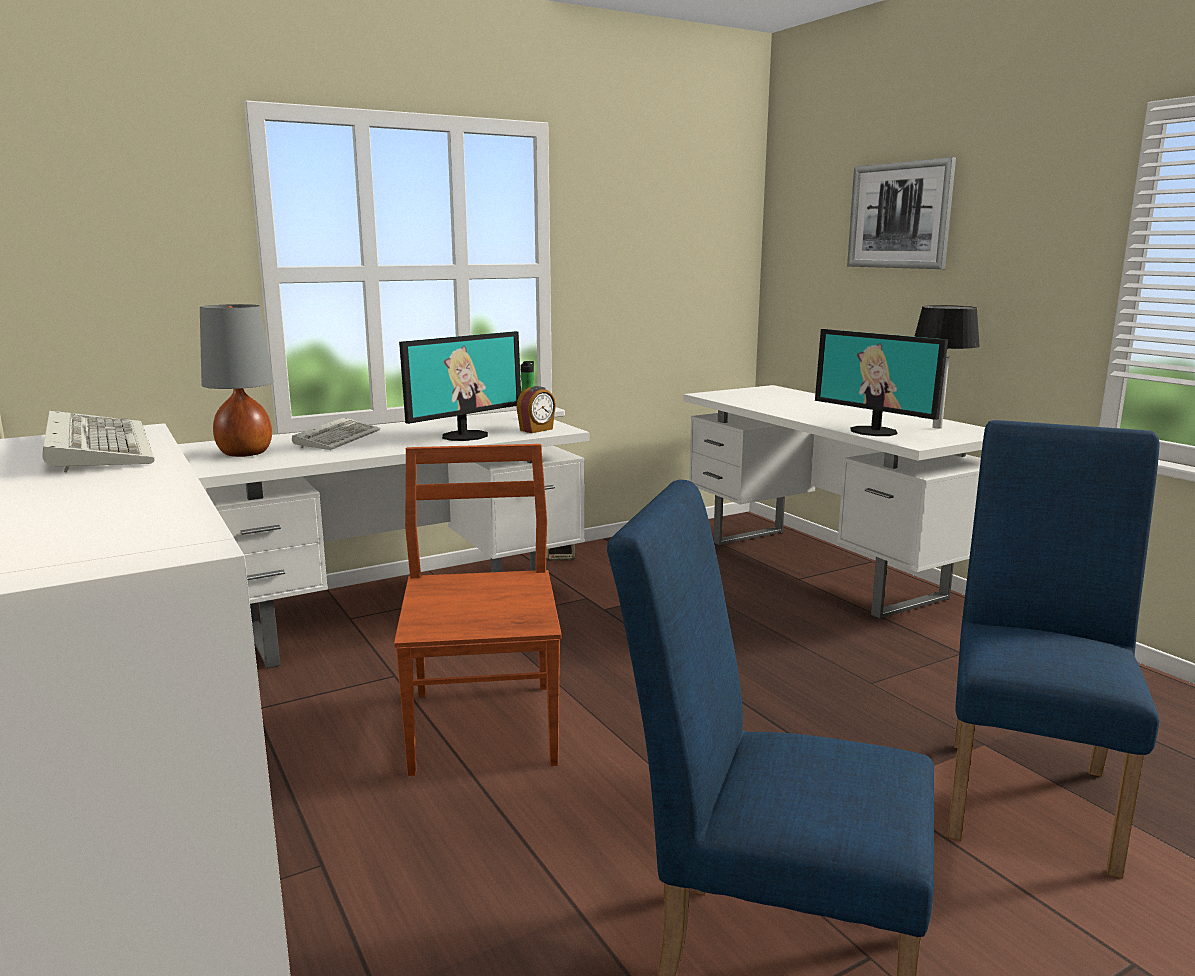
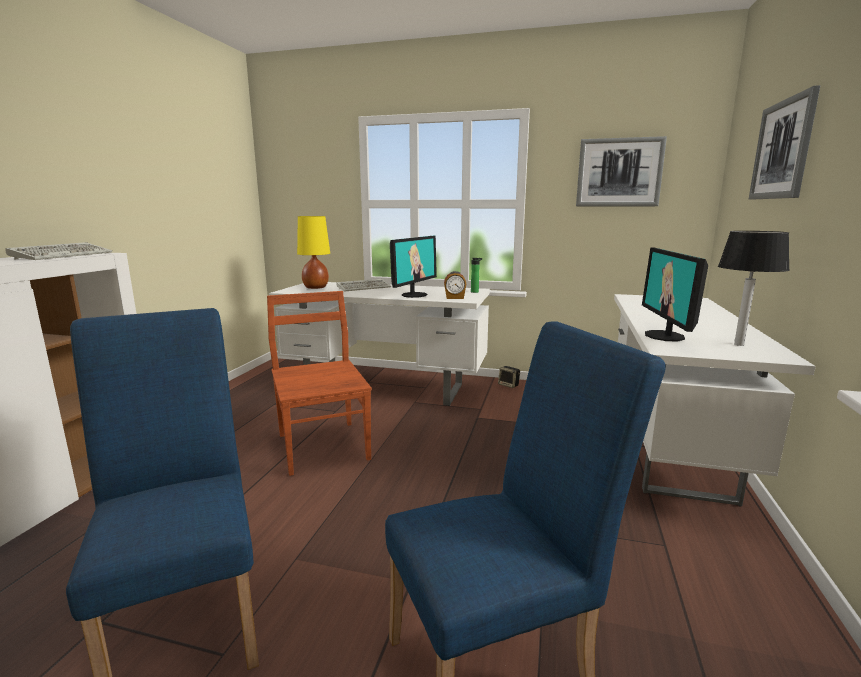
camera: 45 degrees right, 0 degrees up
(245, 453) = (315, 287): grey table lamp -> yellow table lamp
(464, 435) = (414, 295): monitor -> monitor turned 60 degrees counterclockwise
(484, 724) = (323, 445): brown chair -> brown chair turned 60 degrees counterclockwise
(662, 226) = (619, 172): none -> picture

